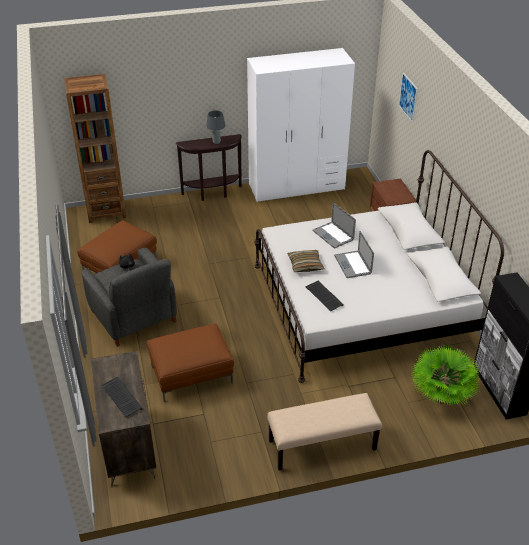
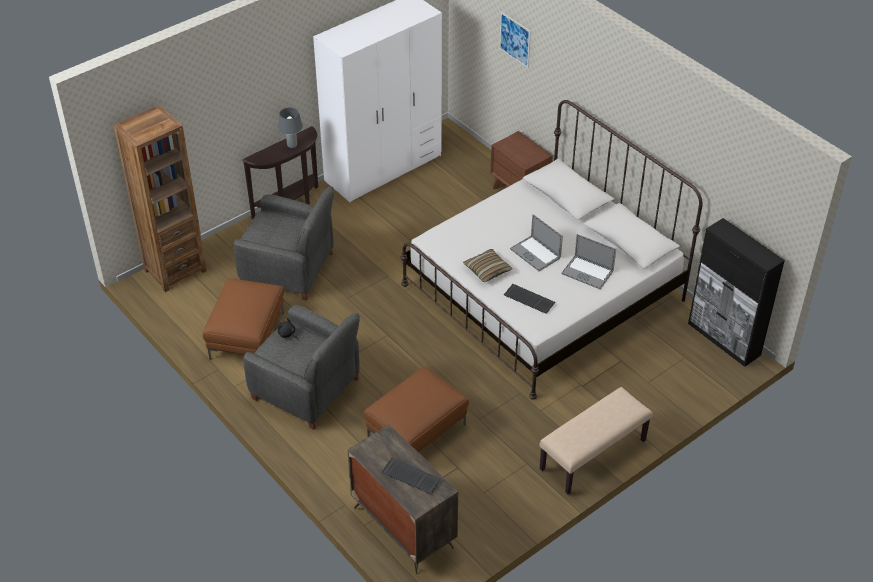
camera: 25 degrees left, 5 degrees up
(182, 233) = (289, 269): none -> grey armchair
(333, 235) = (493, 225): laptop -> laptop (587, 272)
(441, 397) = (675, 366): potted plant -> none

